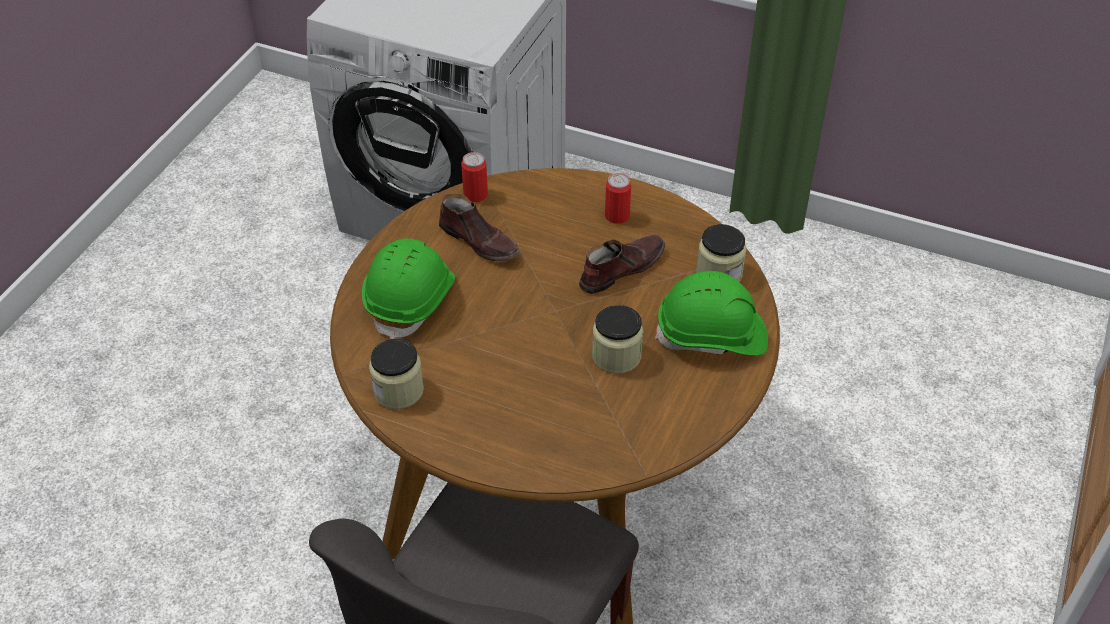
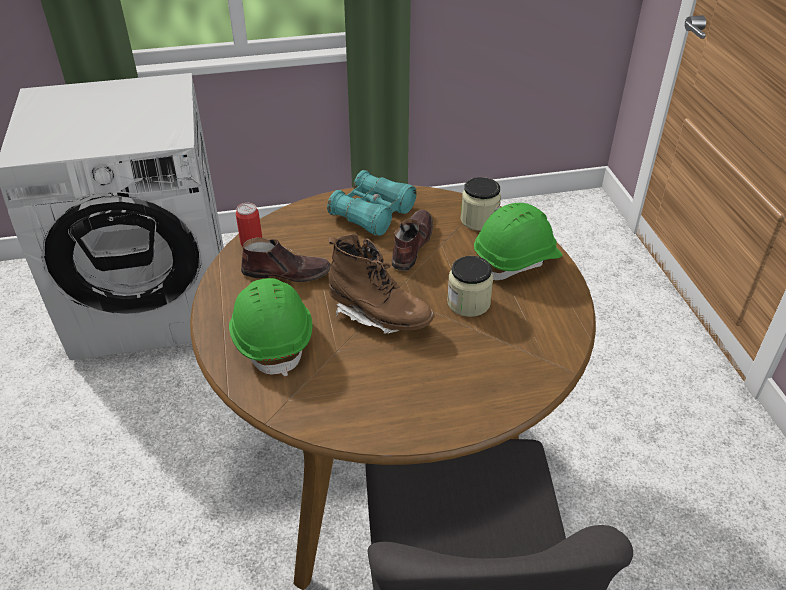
camera: 35 degrees left, 5 degrees down
(398, 390) = (328, 411): jar -> none
(521, 326) = (379, 316): none -> brown boot
(617, 216) = (372, 213): can -> turquoise binoculars

